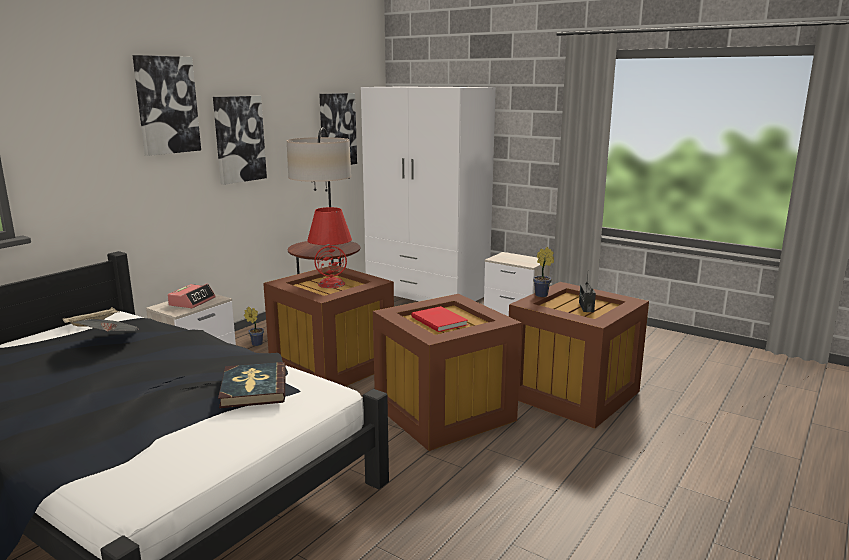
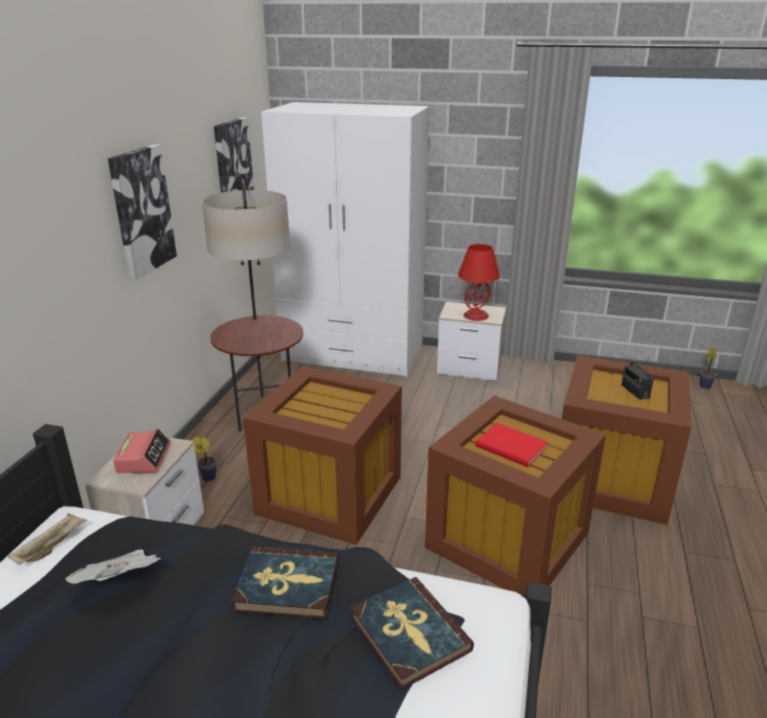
camera: 20 degrees left, 10 degrees up
(166, 105) = (57, 185): picture -> none
(203, 356) = (287, 586): none -> book
(331, 284) = (325, 400): red table lamp -> red table lamp (476, 315)
(543, 295) = (583, 382): potted plant -> potted plant (706, 386)

